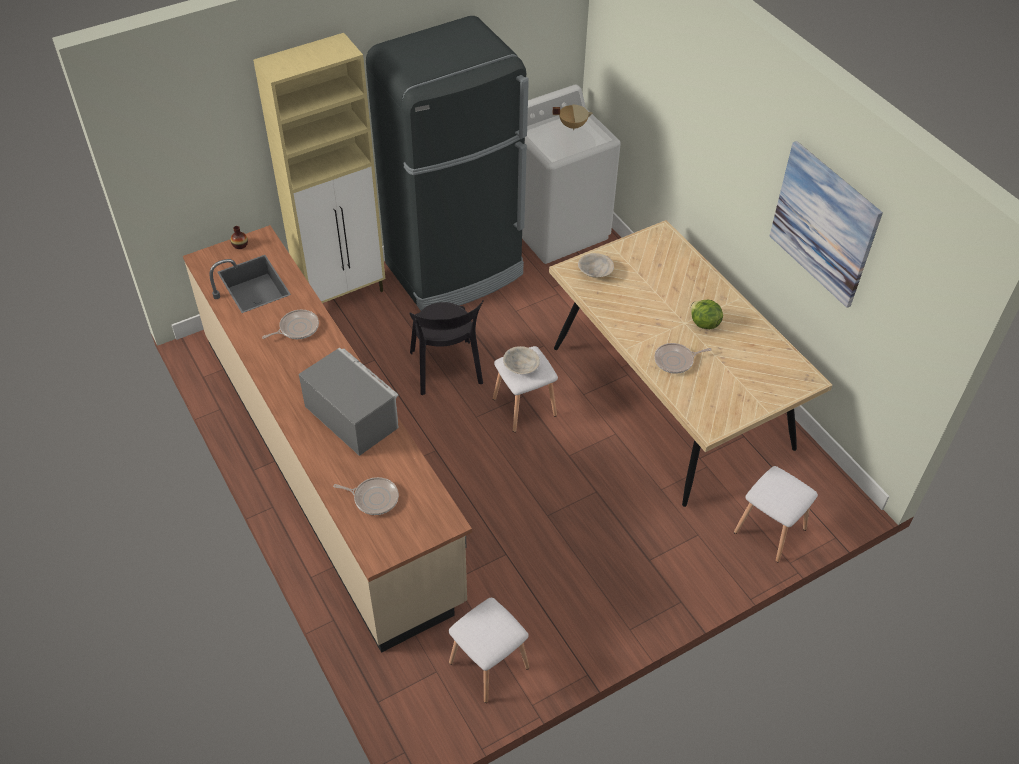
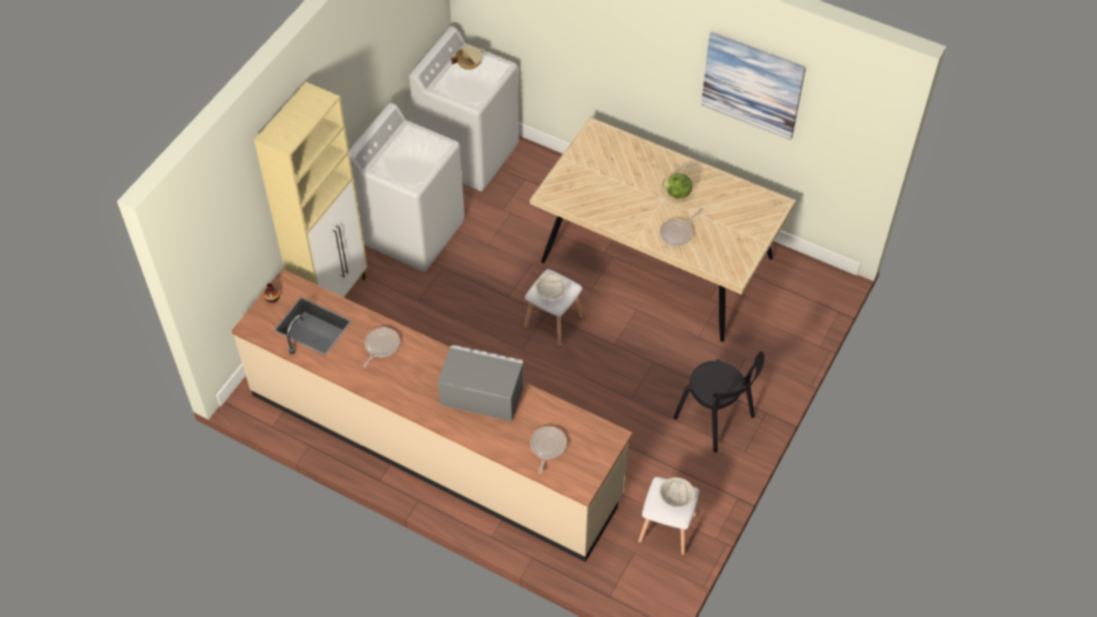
camera: 30 degrees left, 5 degrees up
(374, 498) = (547, 446): frying pan -> frying pan turned 60 degrees counterclockwise
(446, 370) = (470, 322): black chair -> black chair (716, 419)
(455, 270) = (412, 231): black fridge -> white washing machine
(595, 272) = (568, 188): beige bowl -> beige bowl (675, 497)
(770, 531) = (793, 330): white stool -> none

